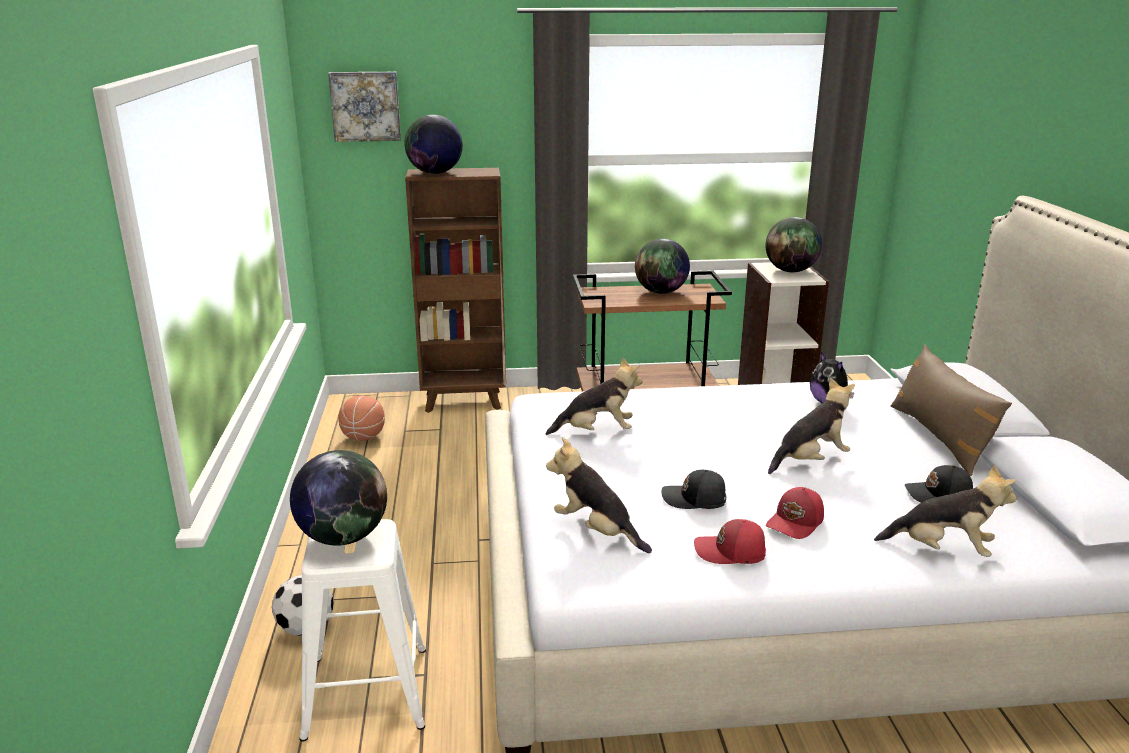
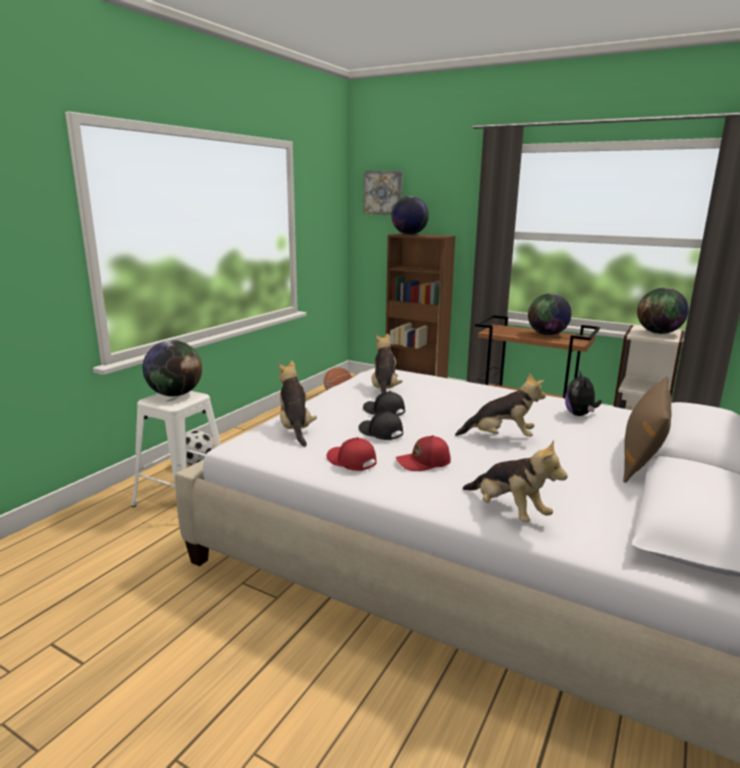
camera: 35 degrees right, 5 degrees down
(597, 432) = (384, 390): plush toy -> plush toy turned 120 degrees counterclockwise
(939, 495) = (570, 484): black cap -> black cap (384, 411)

